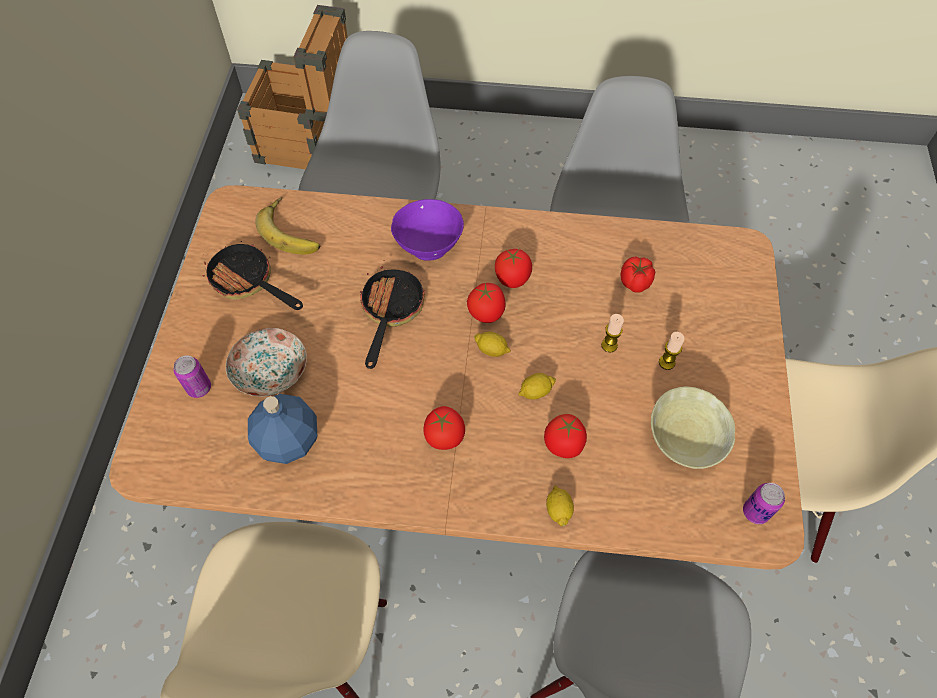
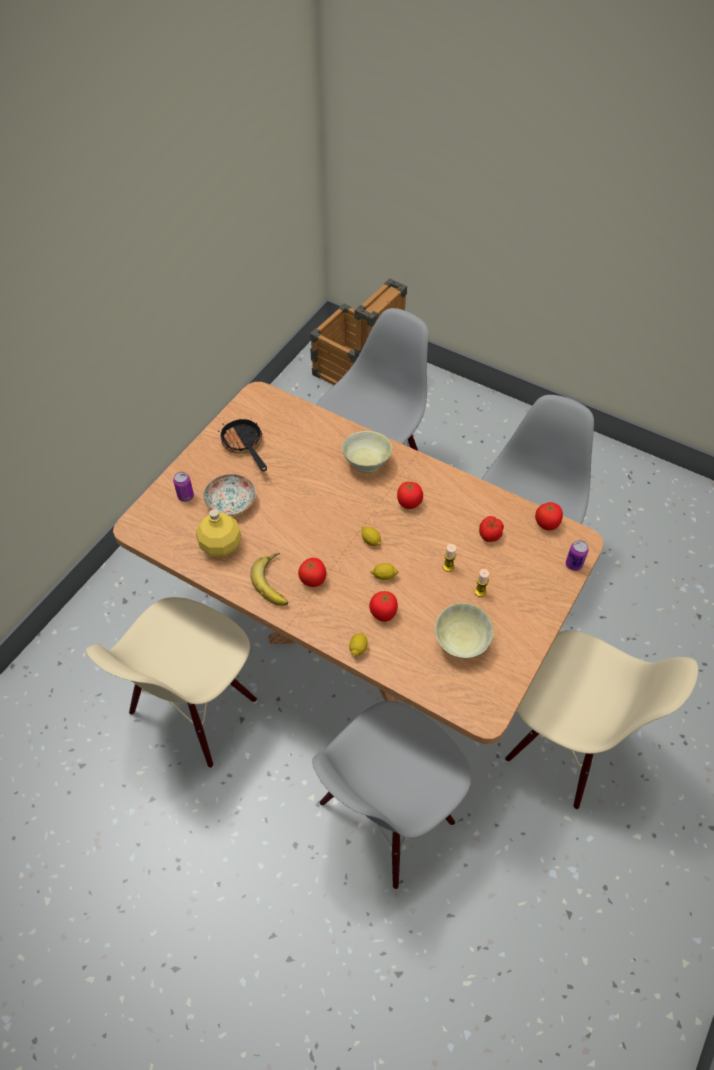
camera: 25 degrees right, 5 degrees down
(288, 441) = (220, 546): blue bottle -> yellow bottle
(292, 231) = (287, 423): banana -> banana (275, 582)
(390, 312) = (320, 494): frying pan -> none
(429, 245) = (367, 463): purple bowl -> beige bowl
(486, 313) = (380, 517): tomato -> tomato (547, 523)
(755, 512) = (482, 701): can -> can (573, 564)

